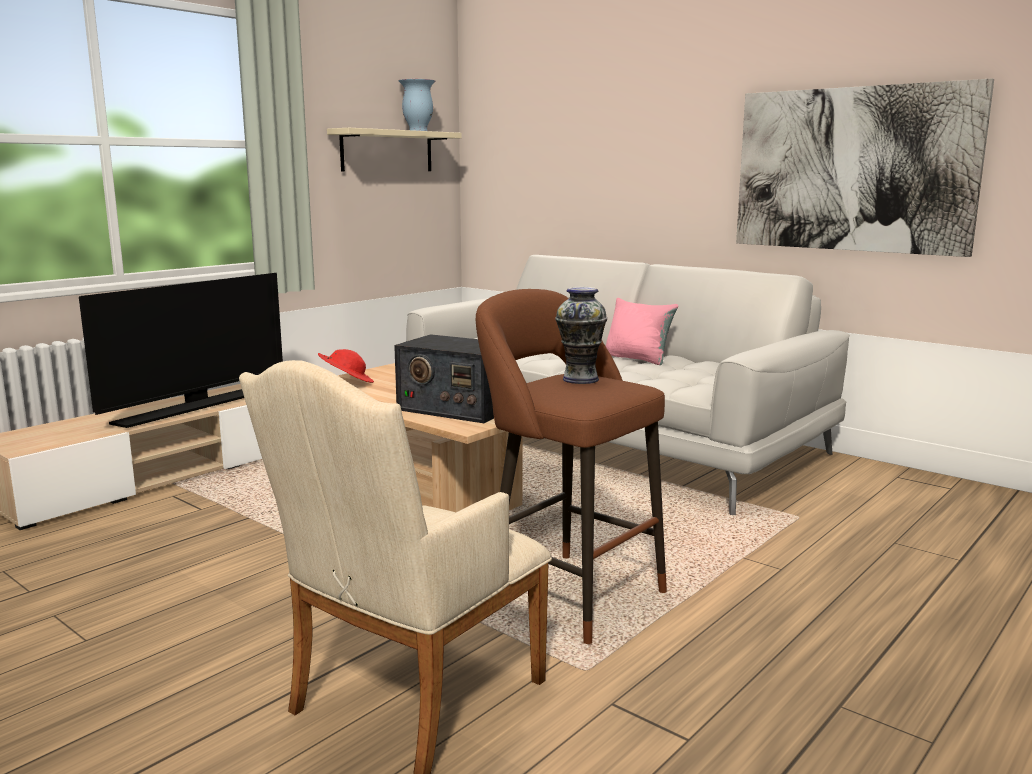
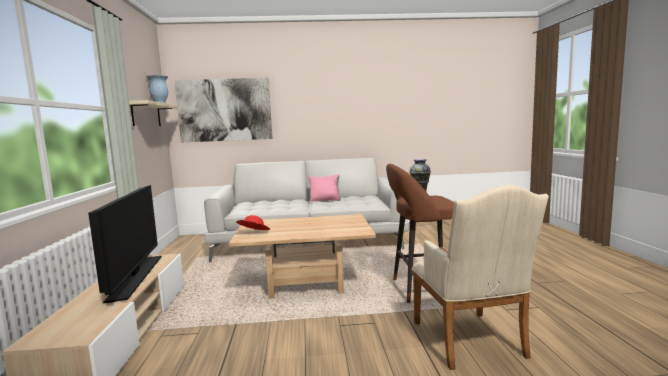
camera: 45 degrees left, 5 degrees down
(455, 408) = (336, 228): radio -> none
(852, 170) = (376, 118): picture -> picture (224, 110)

